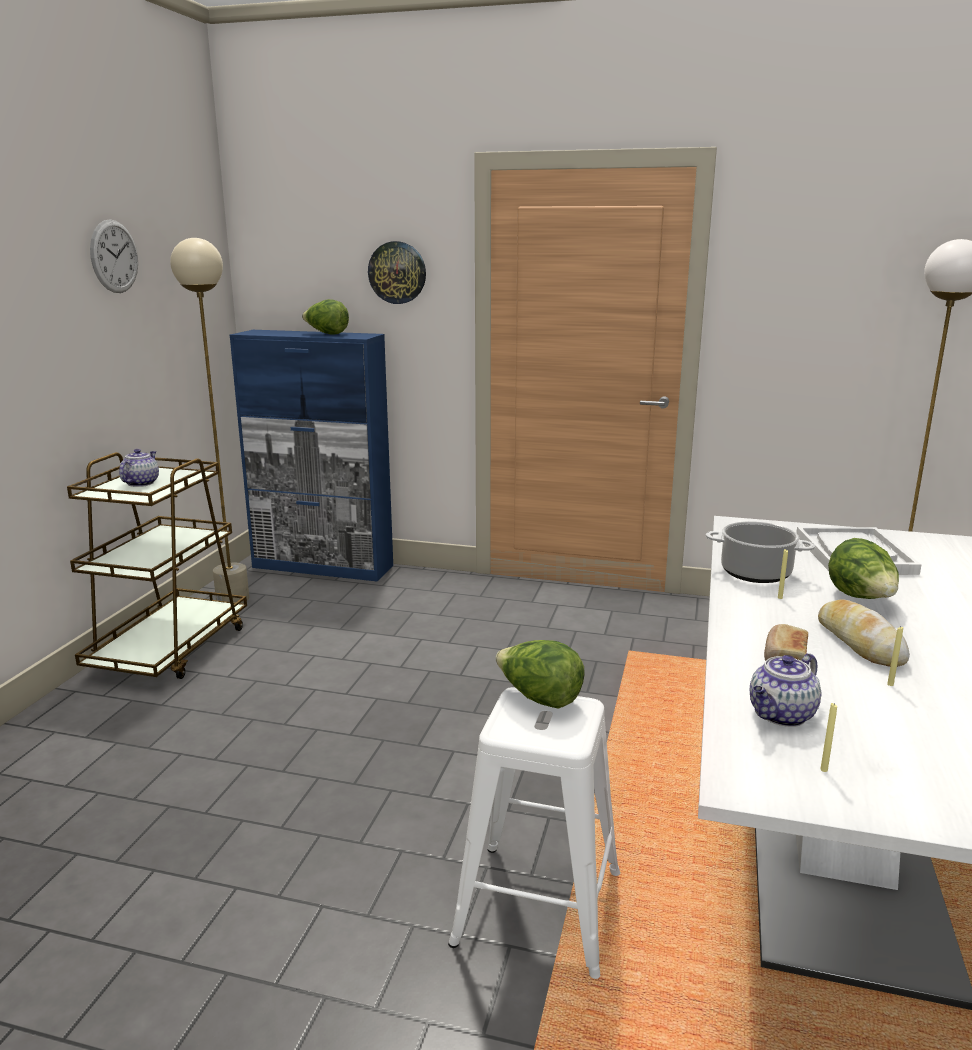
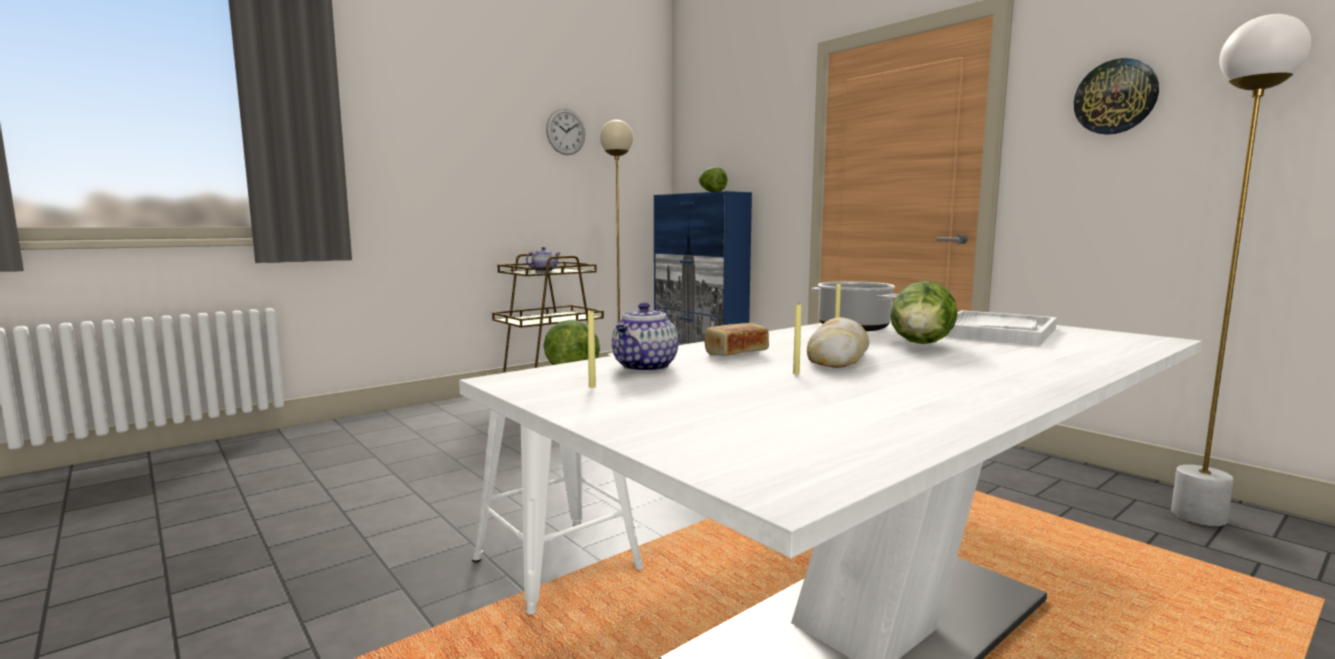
camera: 35 degrees right, 10 degrees down
(397, 272) = (764, 145): wall clock -> wall clock (1115, 97)
(781, 715) = (645, 367): teapot -> teapot turned 60 degrees counterclockwise

